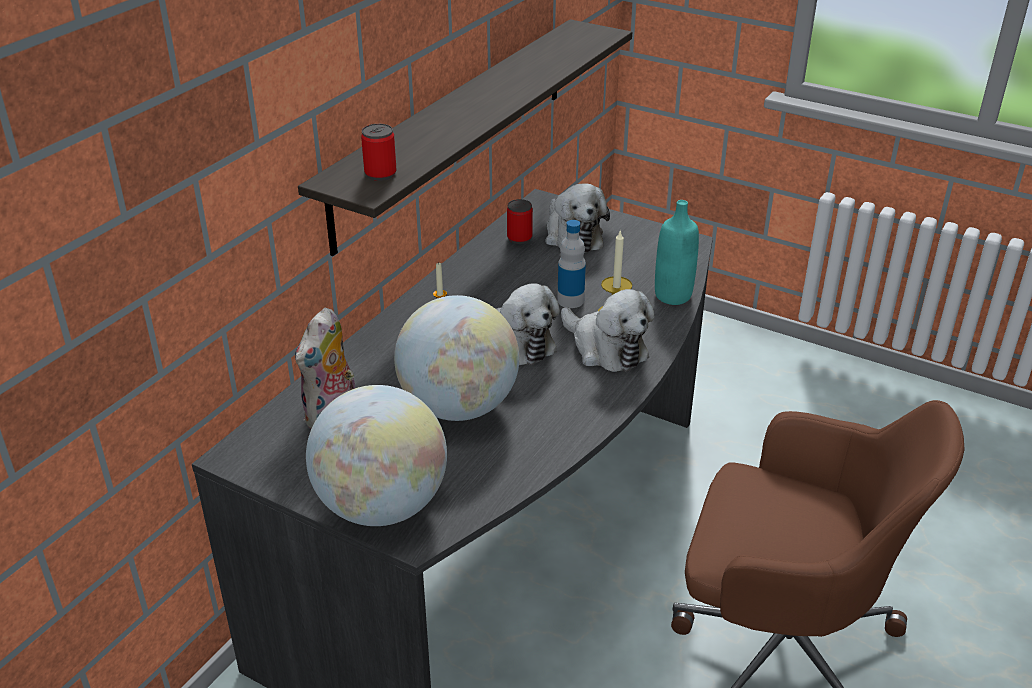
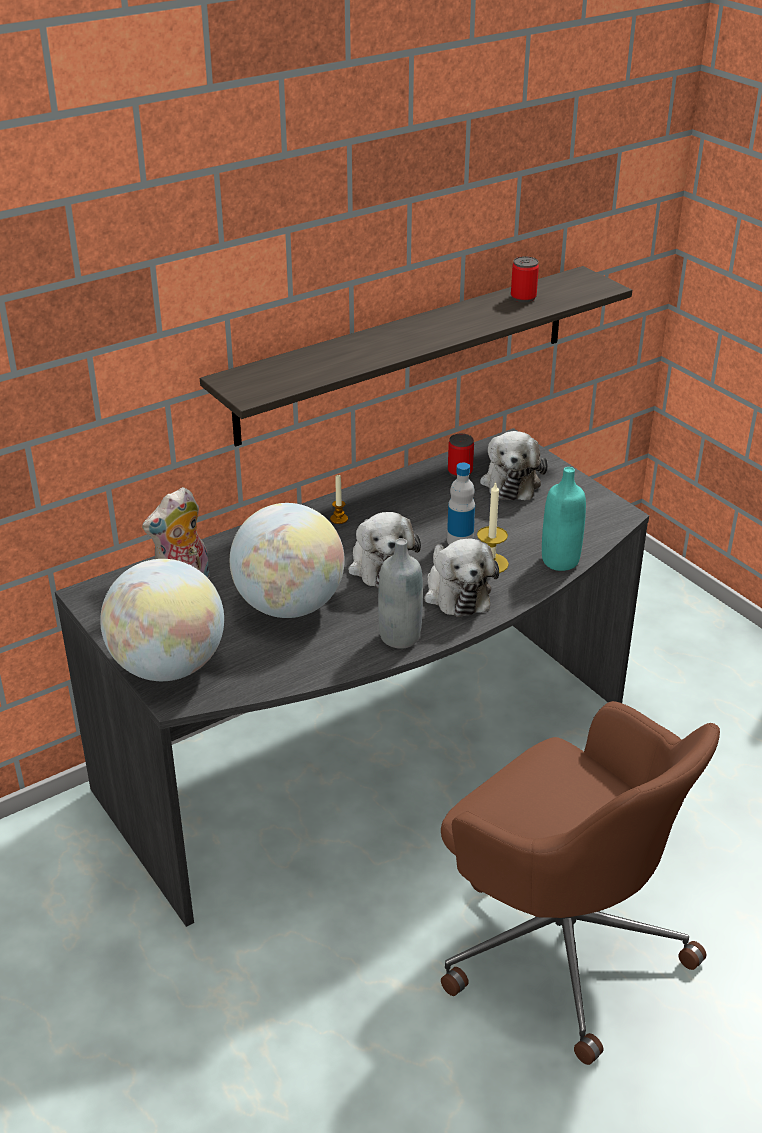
camera: 25 degrees right, 0 degrees up
(380, 174) = (272, 382): can -> can (523, 297)
(589, 406) = (400, 637): none -> grey bottle

